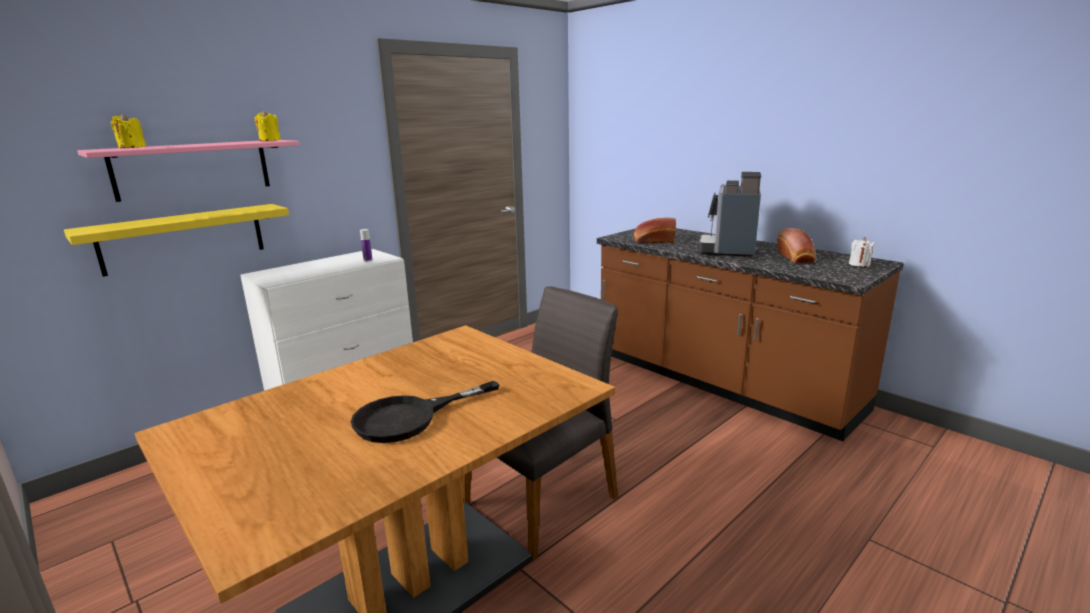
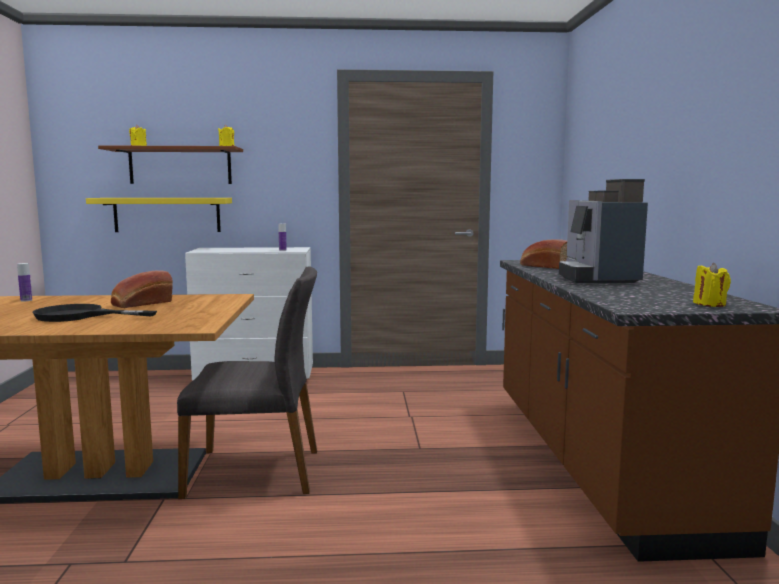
camera: 40 degrees right, 10 degrees down
(193, 169) = (180, 166): pink shelf -> brown shelf
(230, 421) = (26, 300): none -> bottle
(729, 249) = (597, 278): coffee machine -> coffee machine turned 60 degrees counterclockwise
(796, 257) = (649, 291): bread -> bread (141, 303)
(859, 264) = (709, 304): white candle -> yellow candle

